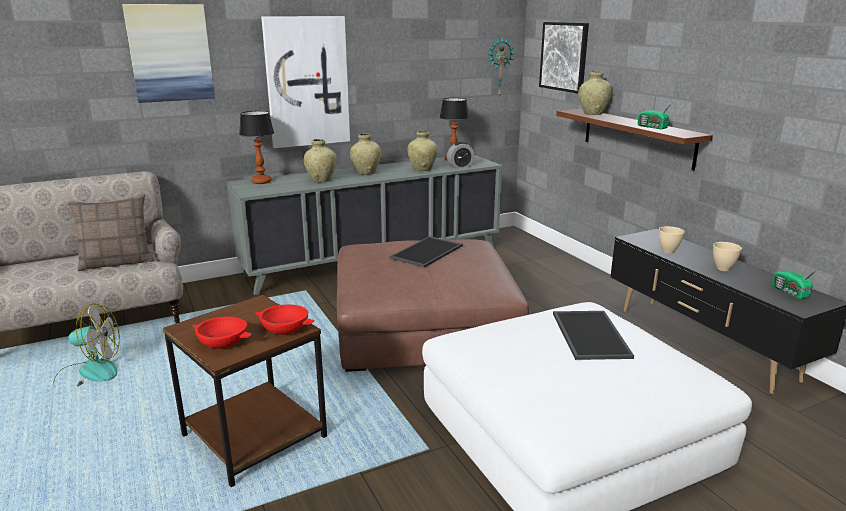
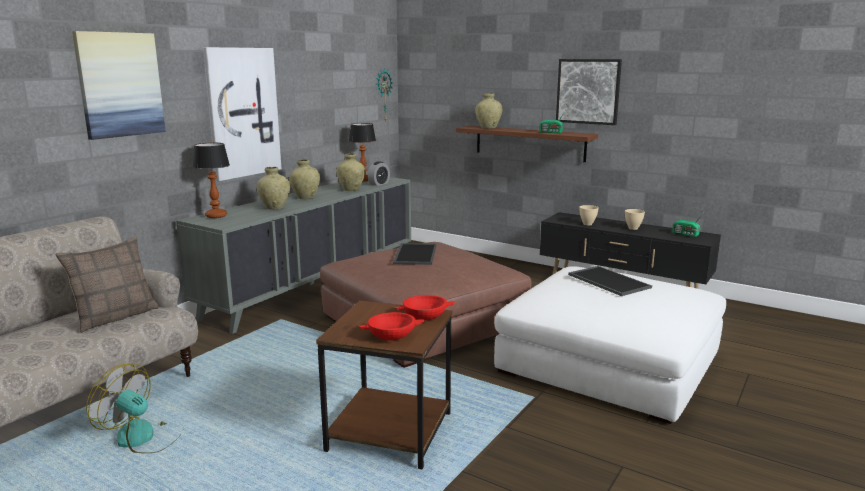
camera: 30 degrees left, 5 degrees down
(89, 373) = (144, 438): fan -> fan turned 120 degrees counterclockwise
(564, 56) = (446, 83): picture -> picture (588, 91)

